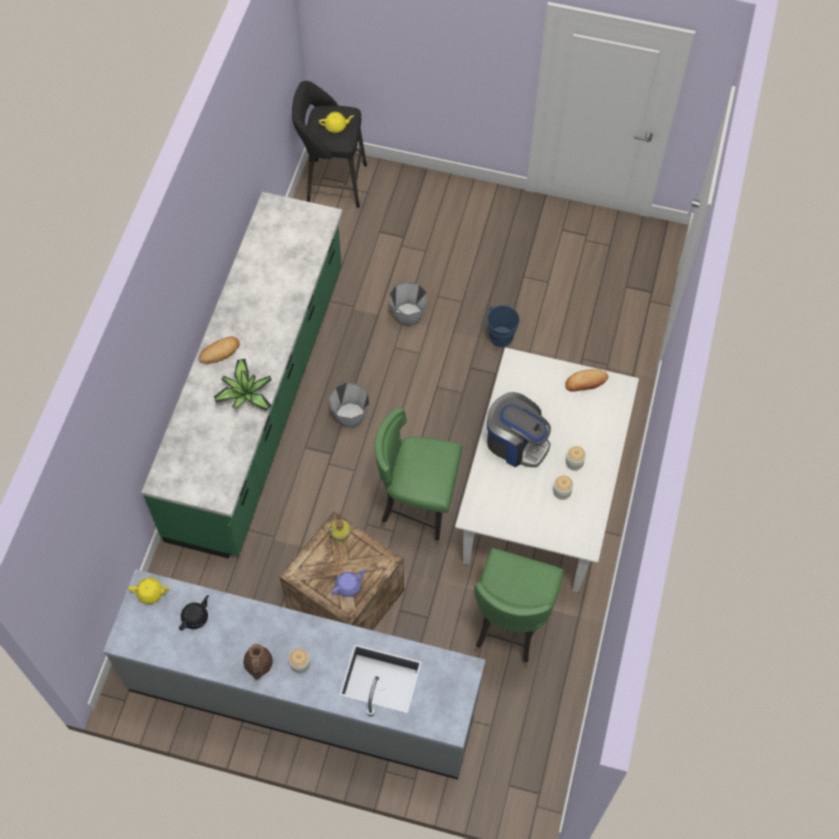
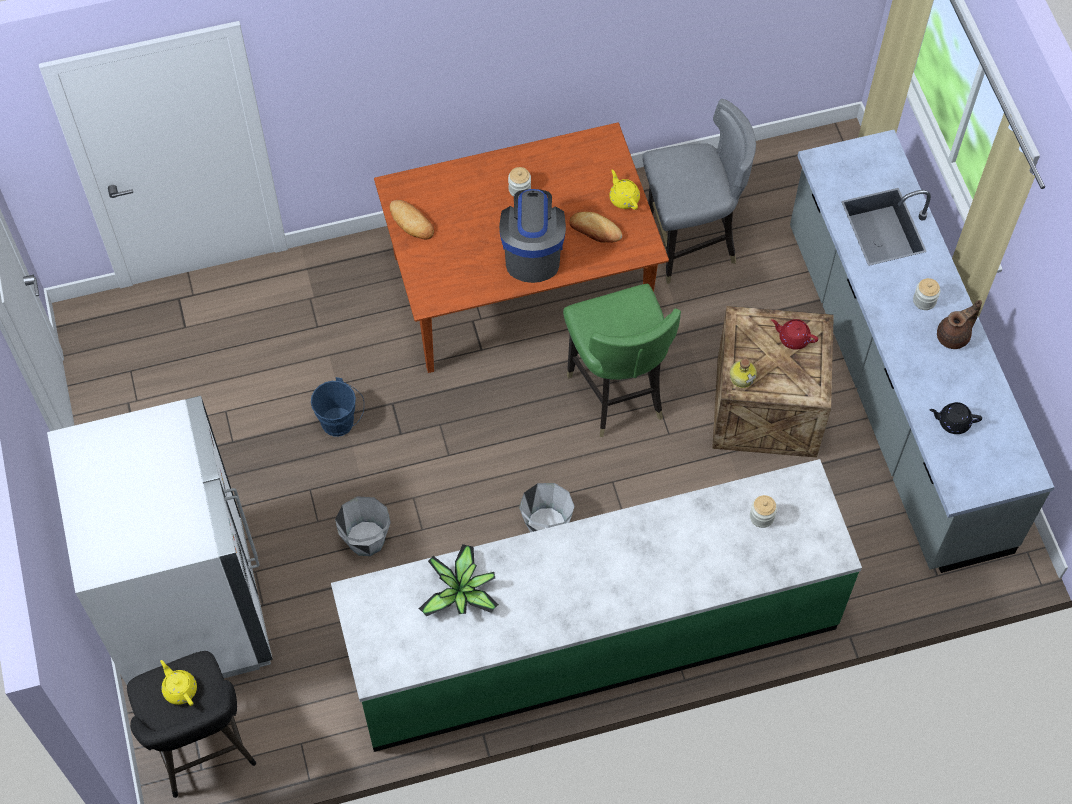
camera: 120 degrees left, 0 degrees up
(151, 593) = (962, 481): yellow teapot -> yellow teapot (623, 198)
(220, 352) = (630, 597): bread -> bread (595, 230)
(244, 395) = (668, 534): potted plant -> potted plant (461, 592)
(349, 586) = (793, 338): purple teapot -> red teapot
(422, 210) = (190, 610): none -> white fridge
(509, 628) = (689, 245): green chair -> grey chair
(540, 494) = (520, 288): white dining table -> brown dining table
(562, 491) = (562, 185): jar -> jar (762, 517)

